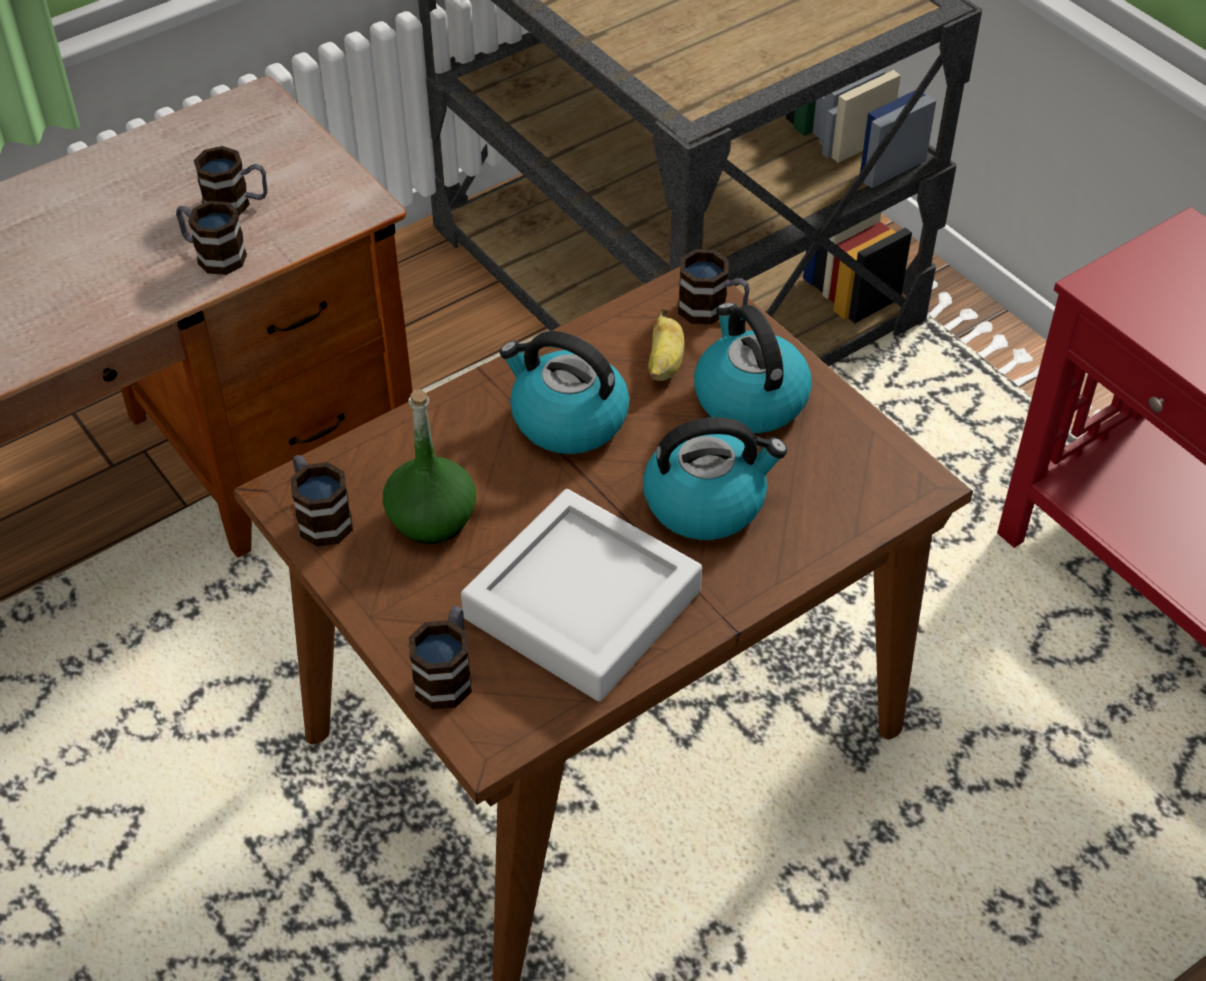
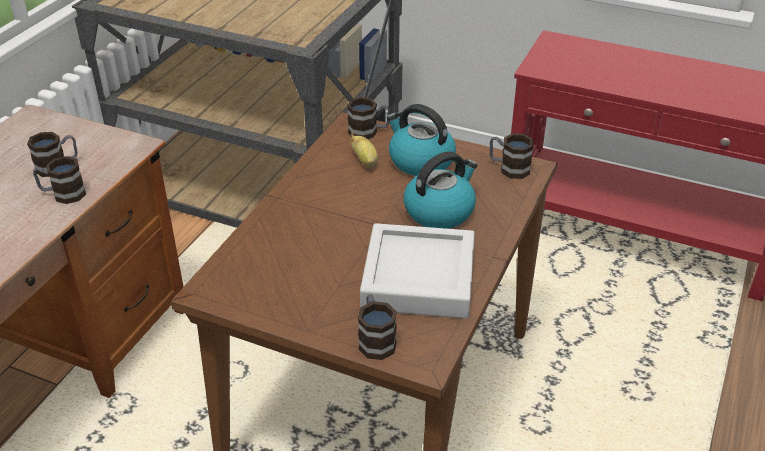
camera: 30 degrees left, 10 degrees down
(320, 516) = (236, 294): mug -> mug (508, 168)
(432, 518) = (302, 271): green bottle -> none
(567, 419) = (336, 201): kettle -> none

